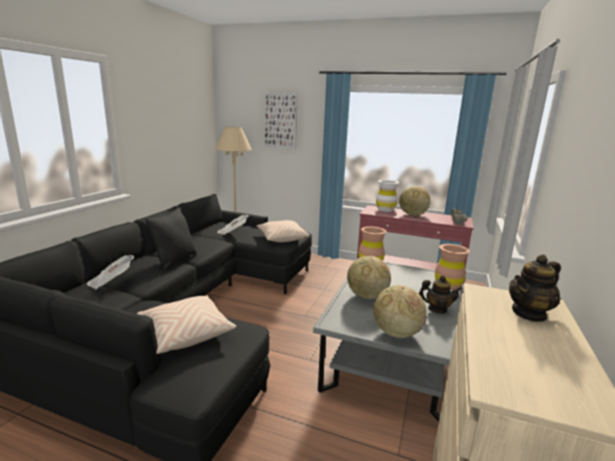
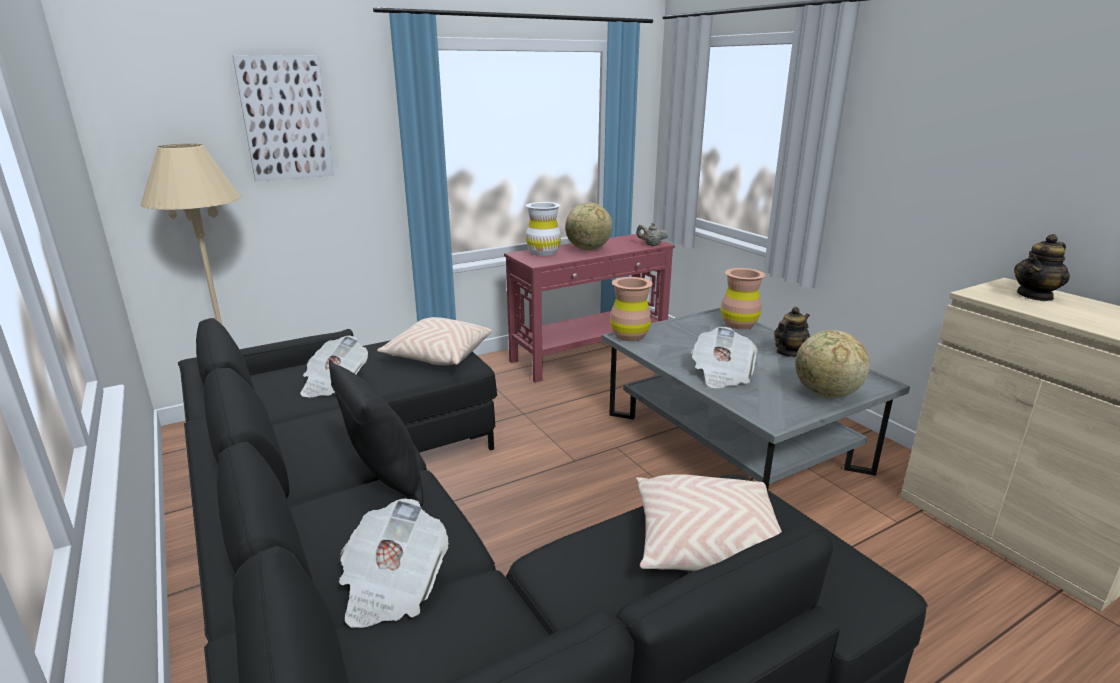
camera: 50 degrees left, 5 degrees up
(366, 296) = (721, 374): globe -> newspaper
(529, 313) = (1035, 296): teapot -> teapot turned 45 degrees clockwise

